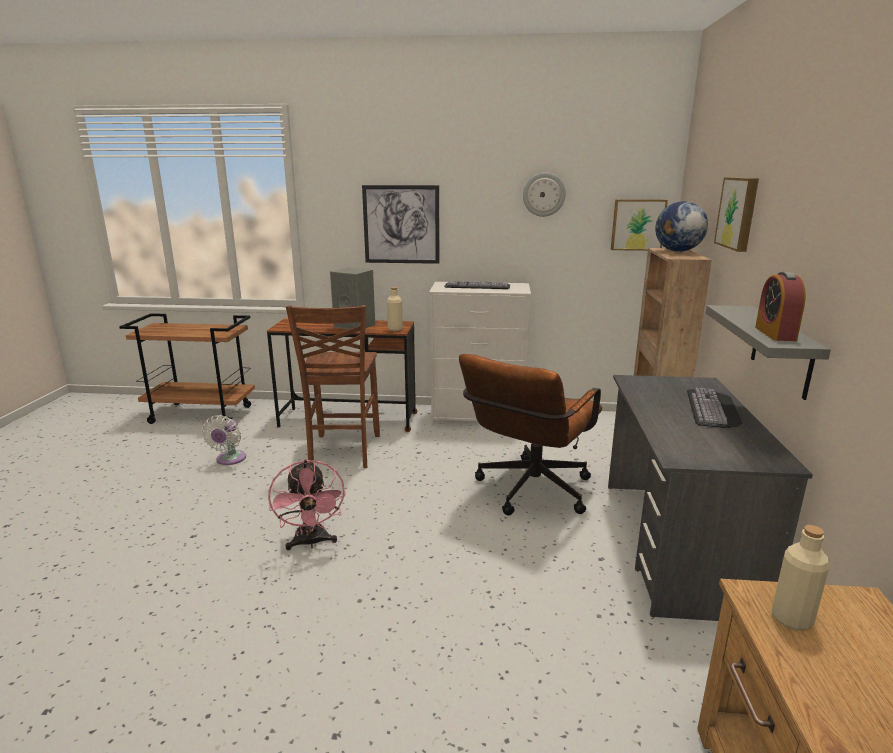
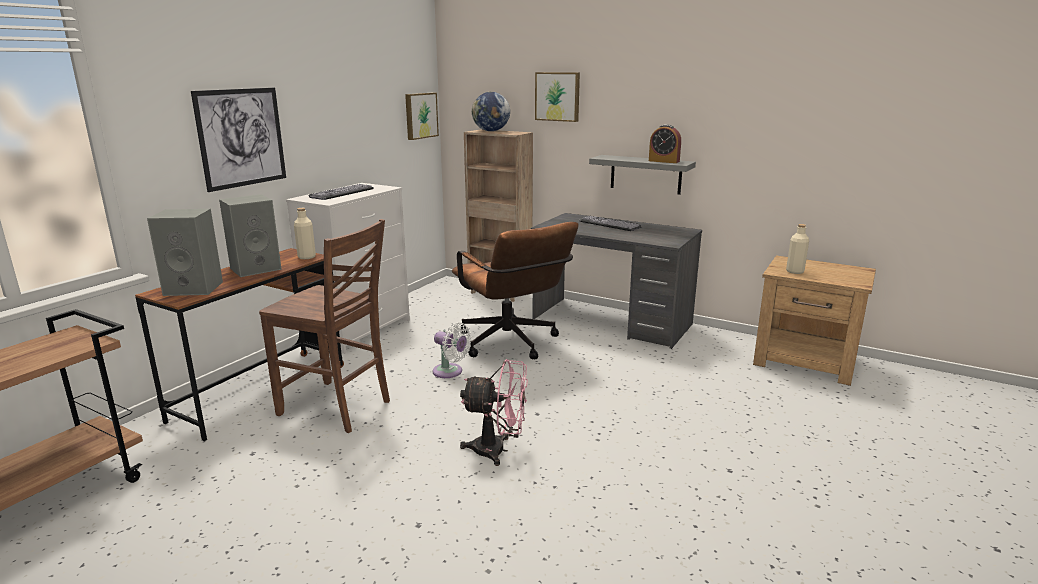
camera: 65 degrees left, 0 degrees up
(229, 460) = (252, 486): white fan -> white fan (450, 372)
(303, 324) = (195, 288): none -> grey speaker
(544, 194) = (360, 93): wall clock -> none

